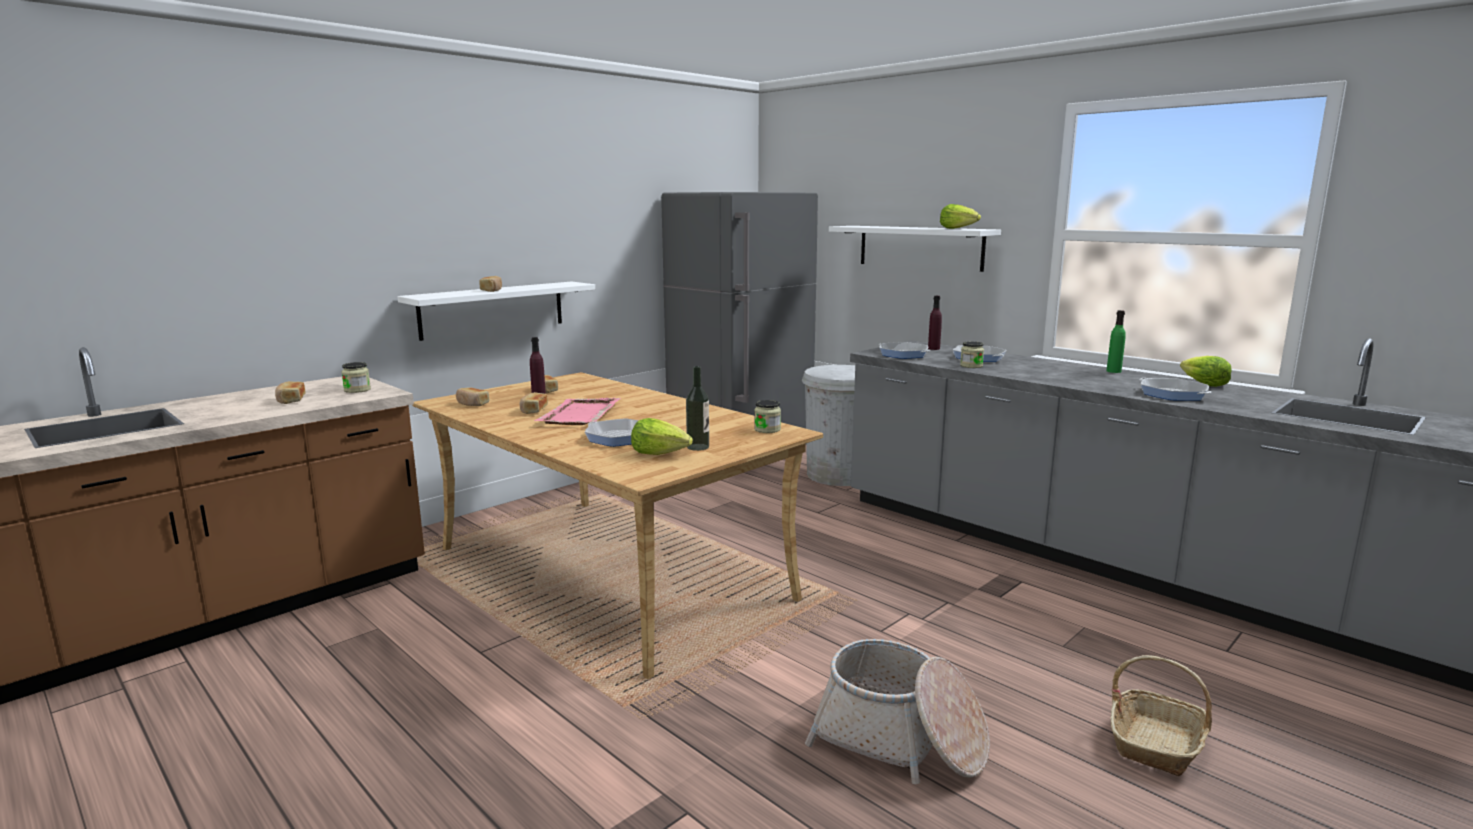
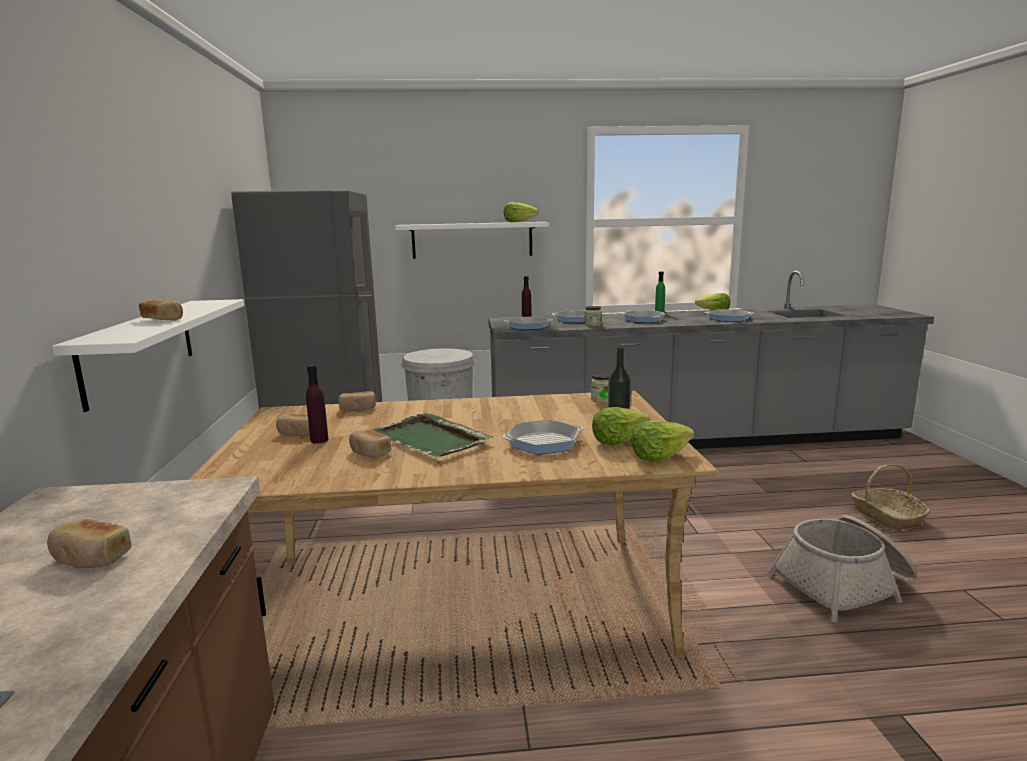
camera: 50 degrees left, 0 degrees up
(357, 390) = (150, 503): jar -> none
(472, 404) = (269, 472): bread -> bread (358, 408)
(579, 415) = (430, 439): pink tray -> green tray
(641, 470) = (659, 456): none -> lettuce
(1055, 373) = (643, 319): none -> frying pan

